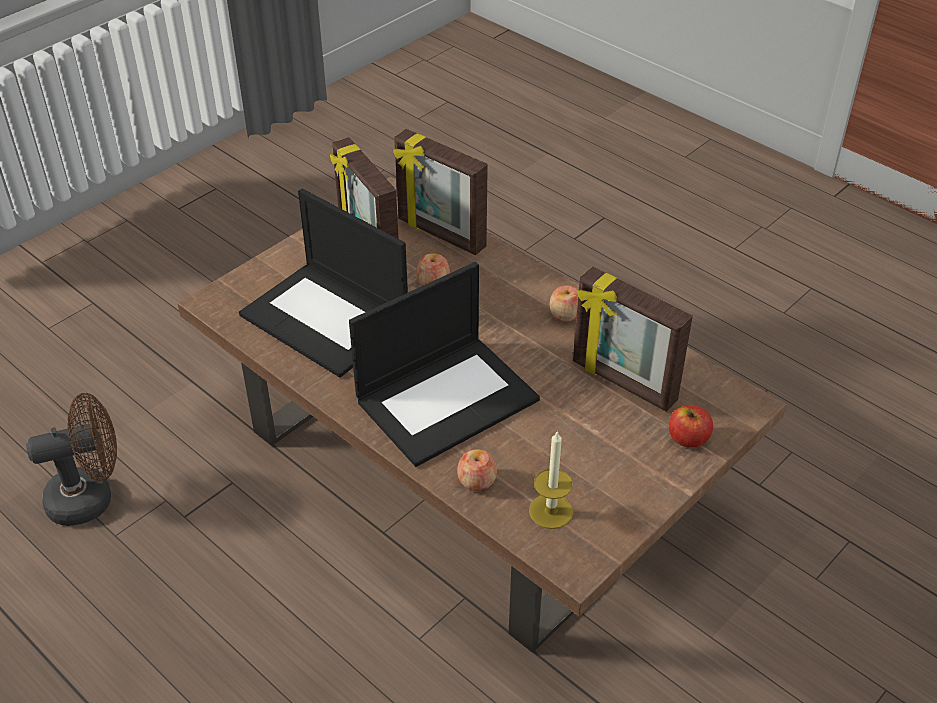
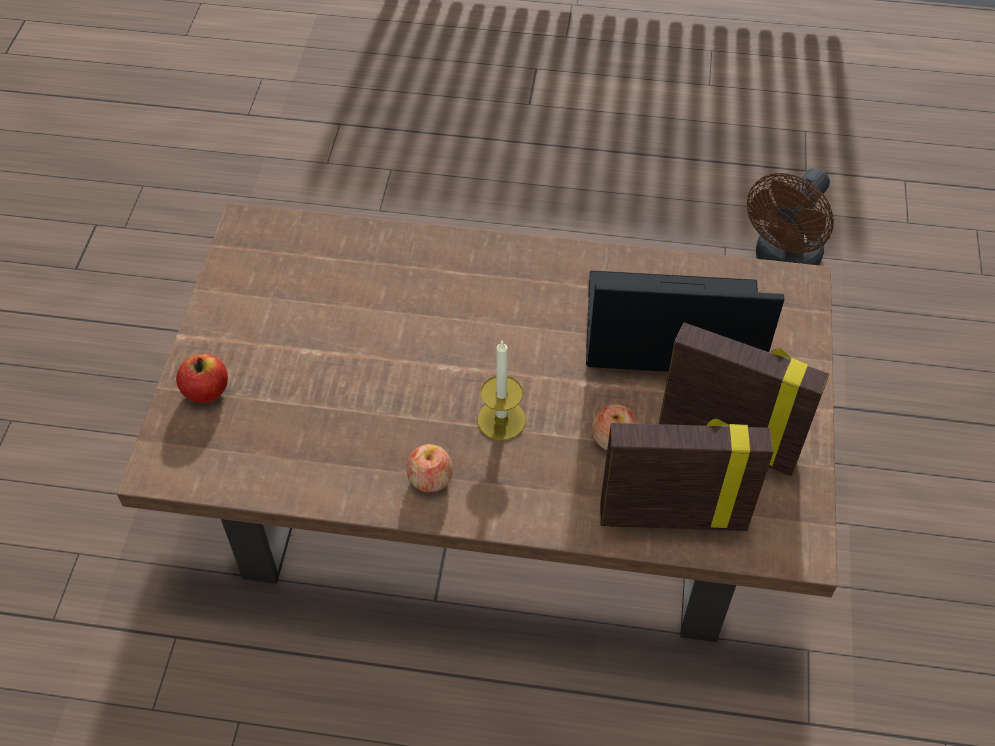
camera: 145 degrees right, 10 degrees up
(447, 398) = (471, 308): laptop -> none
(477, 480) = (380, 249): apple -> none
(551, 511) = (296, 256): candle -> candle (501, 420)
(623, 383) = (309, 420): picture frame -> none

